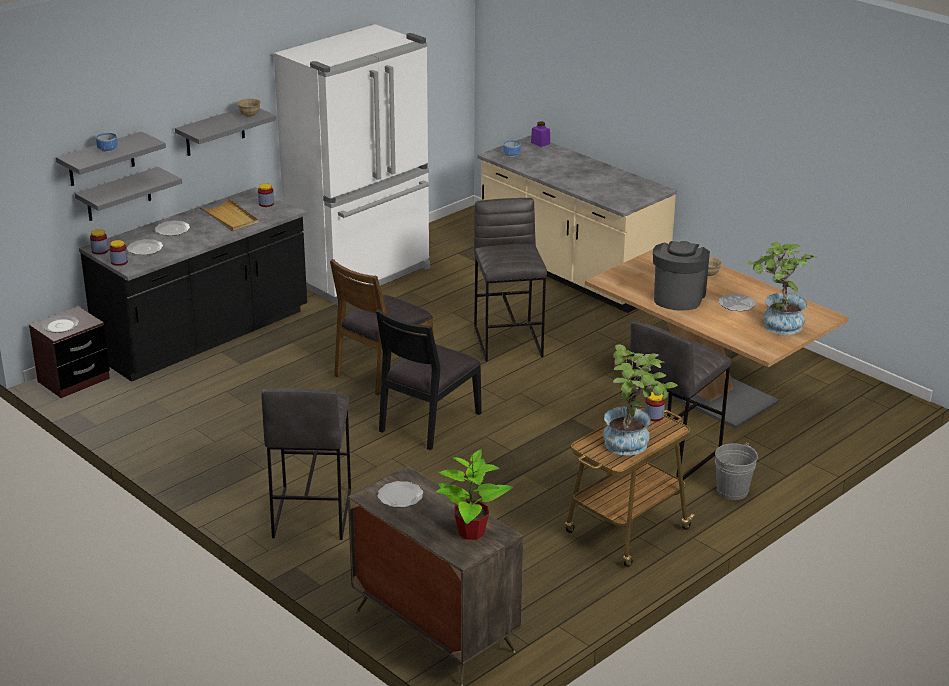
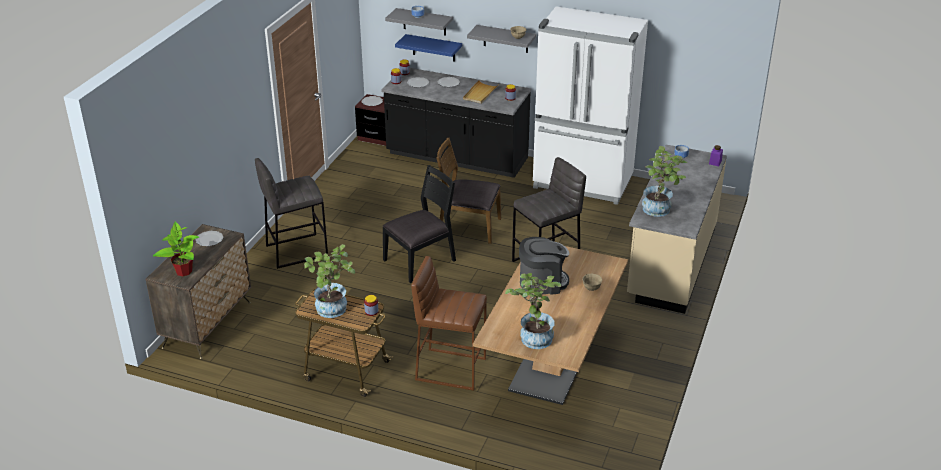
camera: 65 degrees right, 5 degrees up
(118, 194) = (433, 48): grey shelf -> blue shelf
(428, 421) = (420, 261): black chair -> black chair turned 135 degrees clockwise
(612, 192) = (660, 210): none -> potted plant
(670, 455) = (450, 368): grey stool -> brown stool
(732, 491) = (423, 407): grey bucket -> none
(736, 304) = (553, 310): plate -> none

